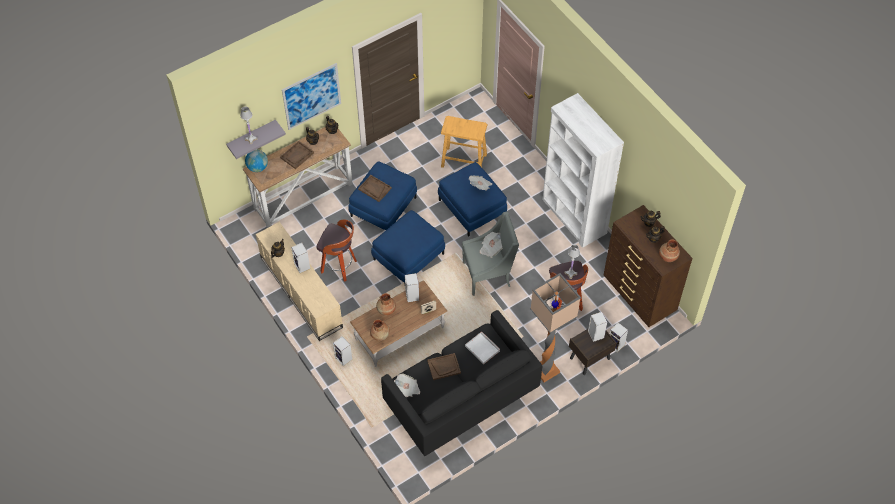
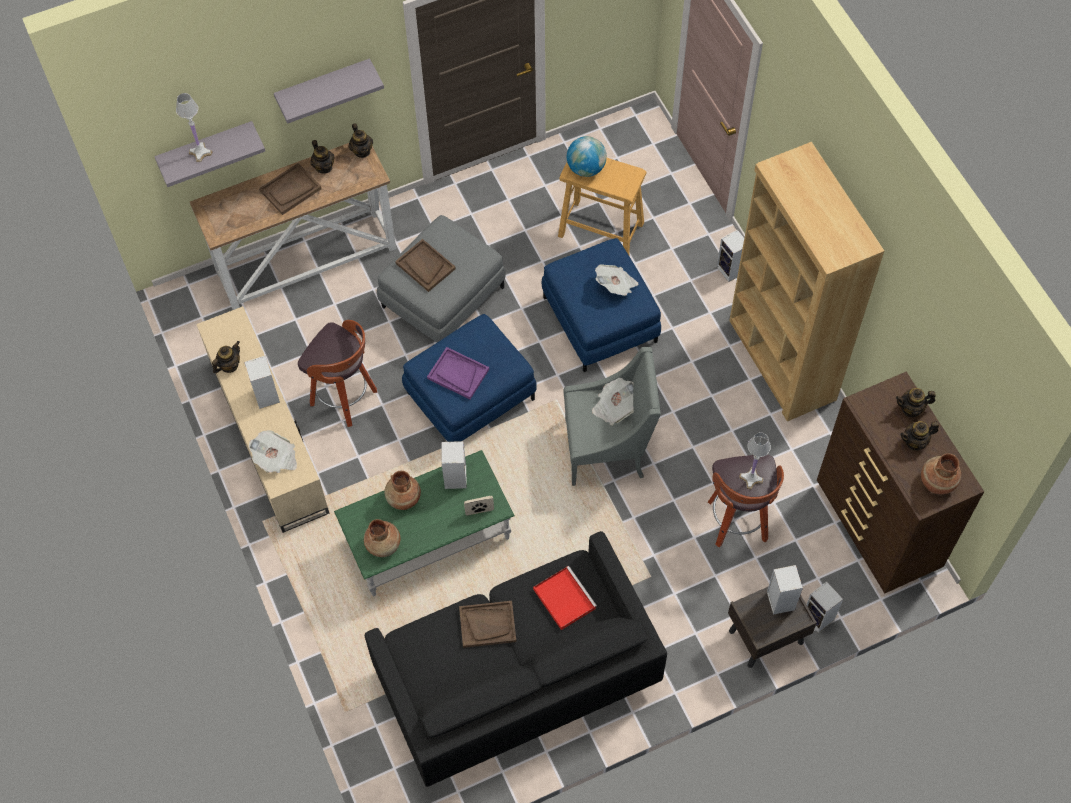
camera: 10 degrees right, 5 degrees up
(257, 167) = (216, 203): globe -> globe (586, 168)
(312, 96) = (323, 86): picture -> grey shelf
(344, 359) = (321, 573): speaker -> speaker (731, 270)
(383, 207) = (443, 297): blue ottoman -> grey ottoman
(399, 333) = (428, 539): brown coffee table -> green coffee table
(403, 242) = (458, 374): none -> purple tray
(407, 389) = (413, 658): newspaper -> newspaper (276, 458)
(481, 348) = (563, 598): white tray -> red tray
(545, 371) = (680, 649): floor lamp -> none
(574, 217) = (781, 361): white bookcase -> brown bookcase

